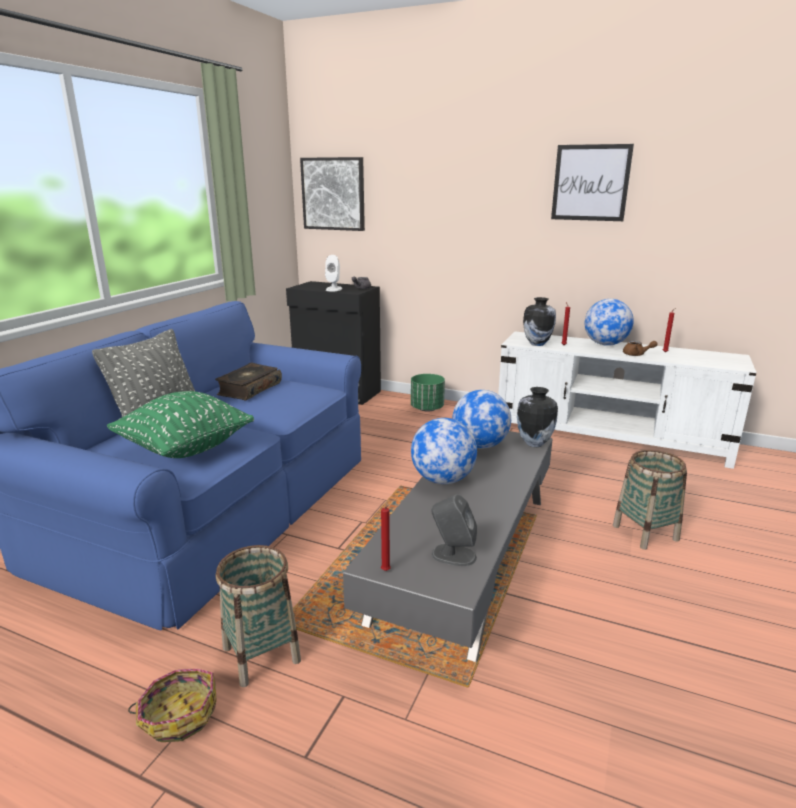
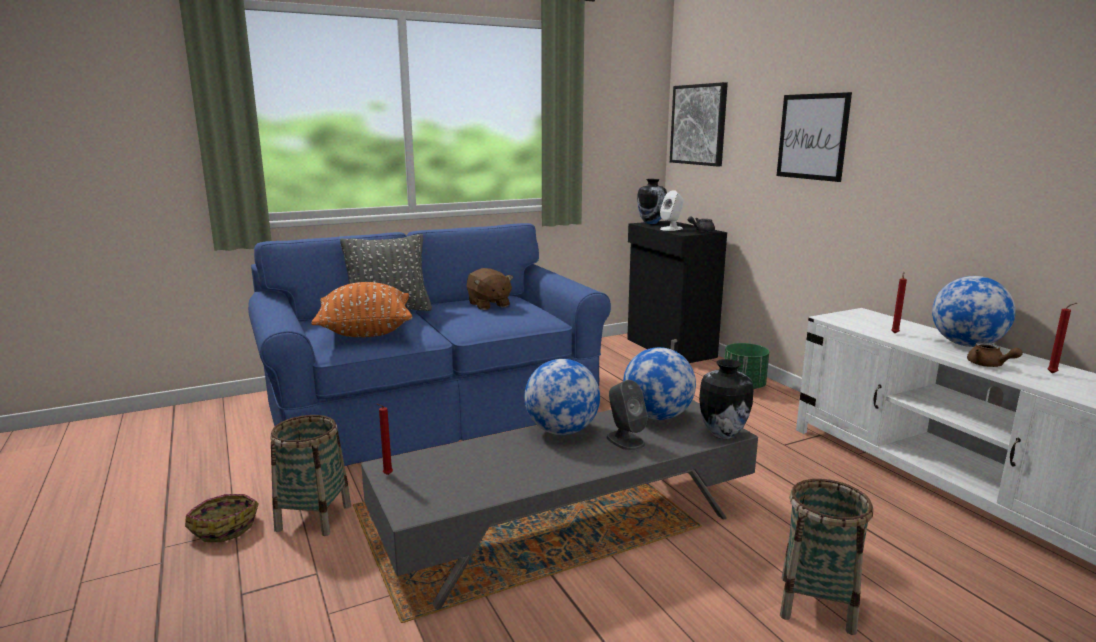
camera: 40 degrees right, 5 degrees down
(185, 448) = (366, 332): green pillow -> orange pillow
(249, 389) = (488, 305): book -> brown plush toy
(453, 555) = (455, 488): grey speaker -> grey speaker (625, 440)
(537, 344) = (858, 325): vase -> vase (651, 223)
(590, 183) = (978, 105): picture -> picture (812, 137)

